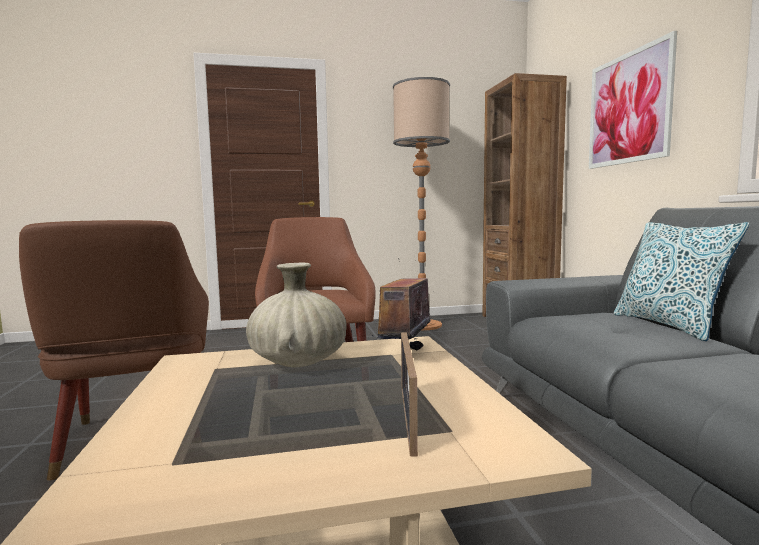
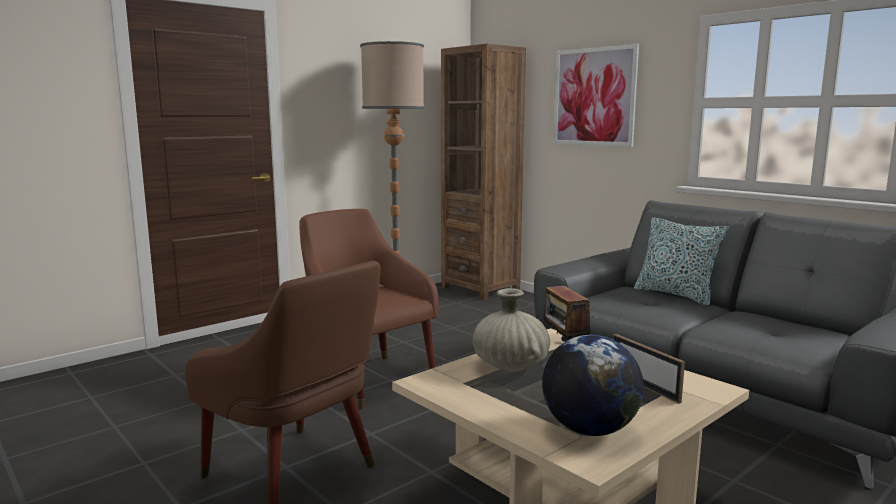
camera: 30 degrees left, 5 degrees up
(201, 456) = (589, 430): none -> globe

